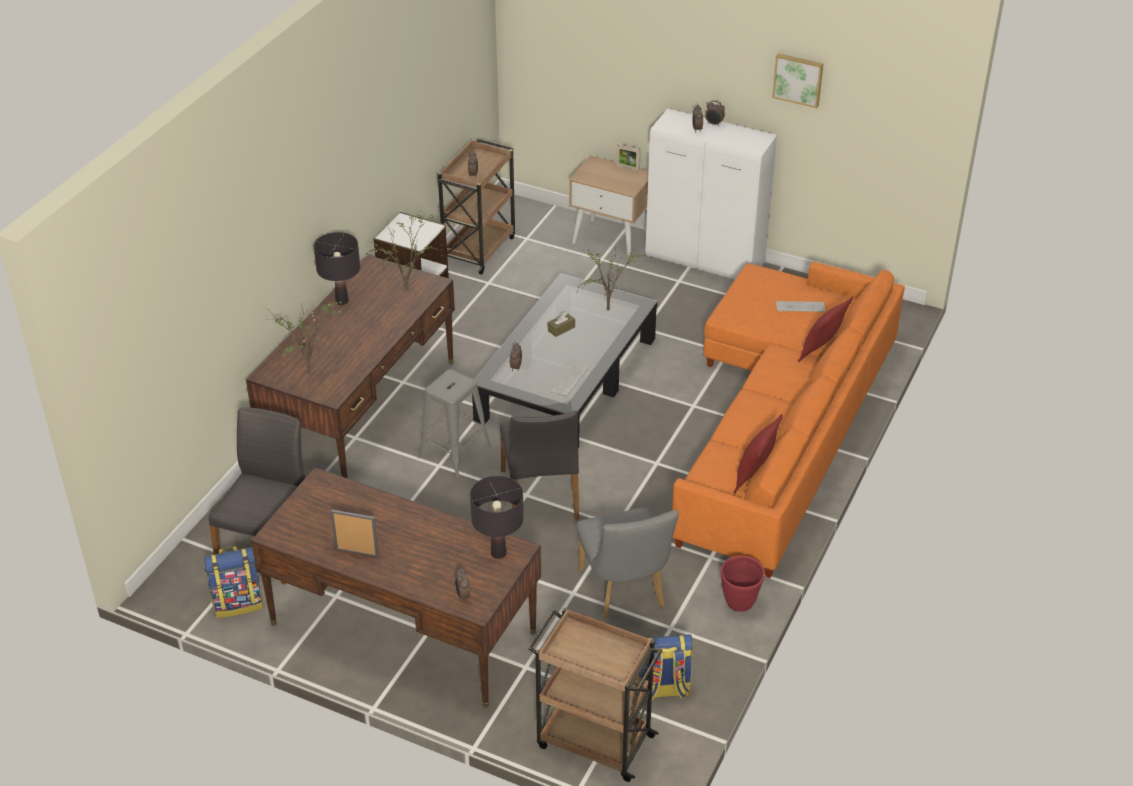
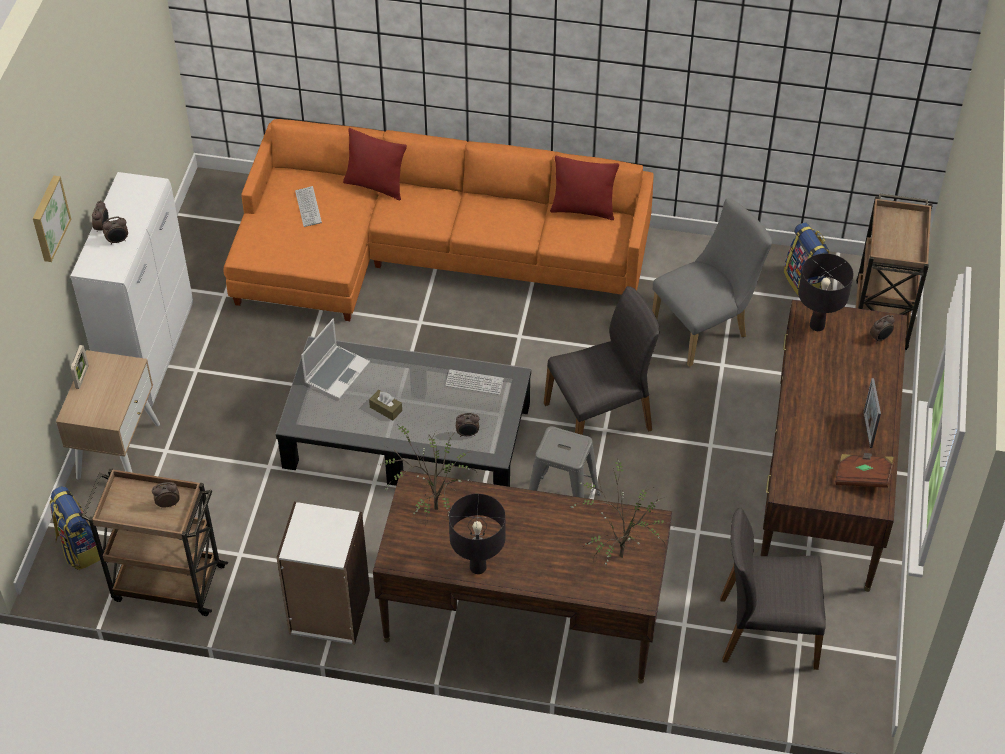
camera: 105 degrees left, 10 degrees up
(238, 603) = (855, 629): backpack -> backpack (79, 548)
(307, 533) = (863, 477): none -> brown book
(611, 309) = (337, 372): potted plant -> laptop
(739, 603) = (684, 249): red planter -> none
(798, 79) = (107, 100): picture -> picture (48, 218)

